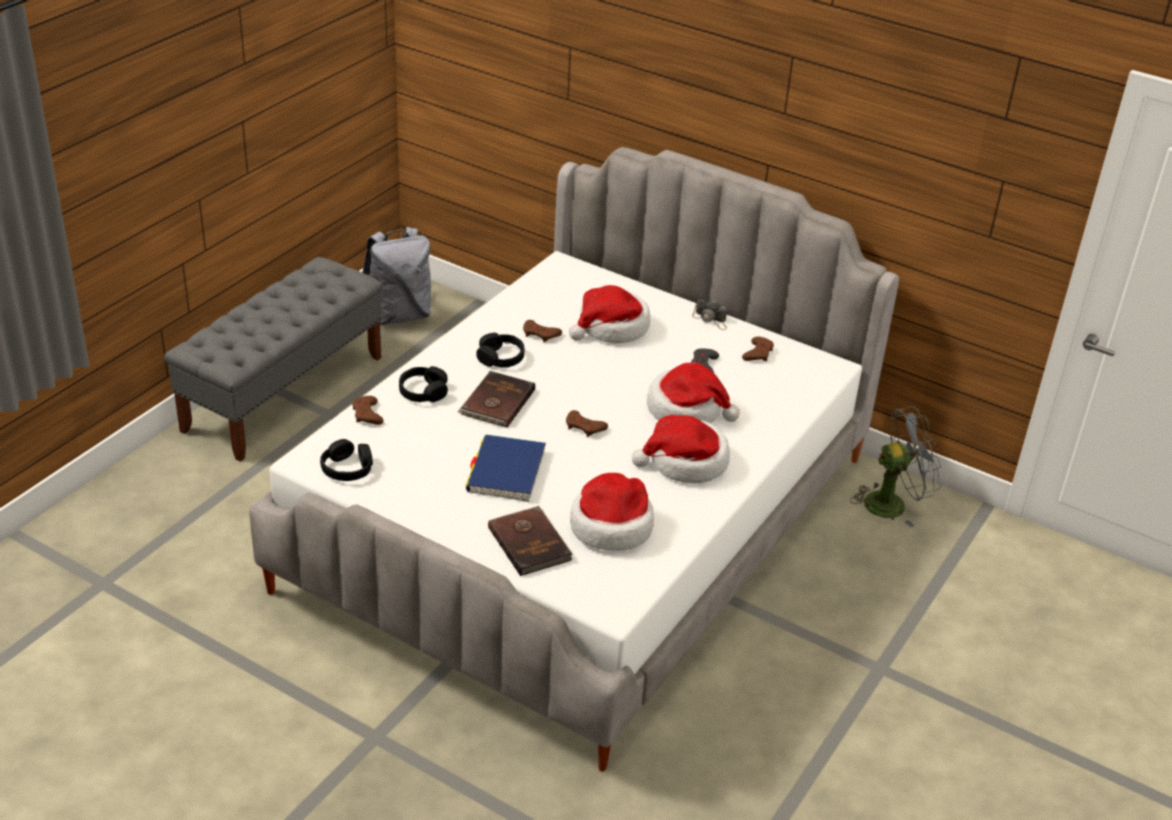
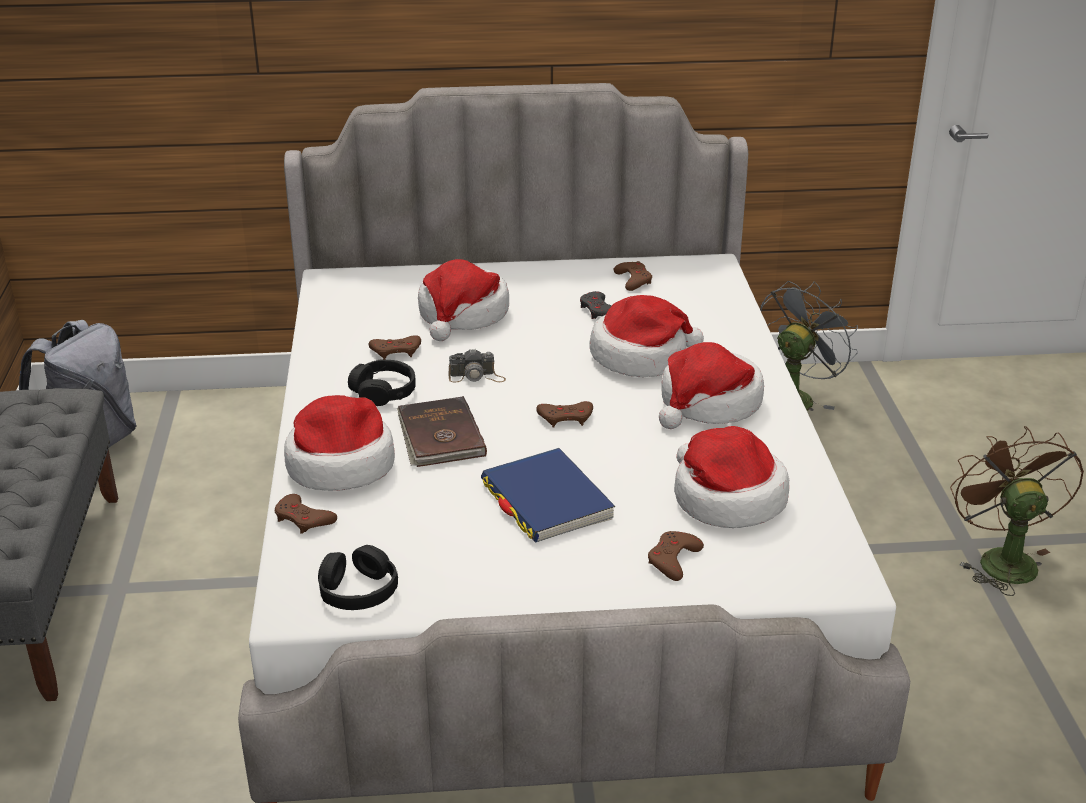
camera: 35 degrees left, 5 degrees down
(423, 391) = (340, 464): black headphones -> hat
(530, 543) = (673, 560): brown book -> brown game controller
(711, 320) = (549, 270): camera -> camera (476, 376)
(891, 691) = (1001, 559): none -> brown fan

